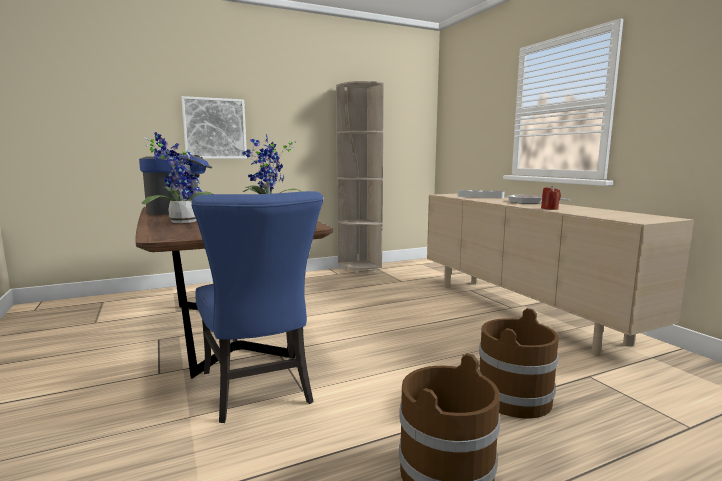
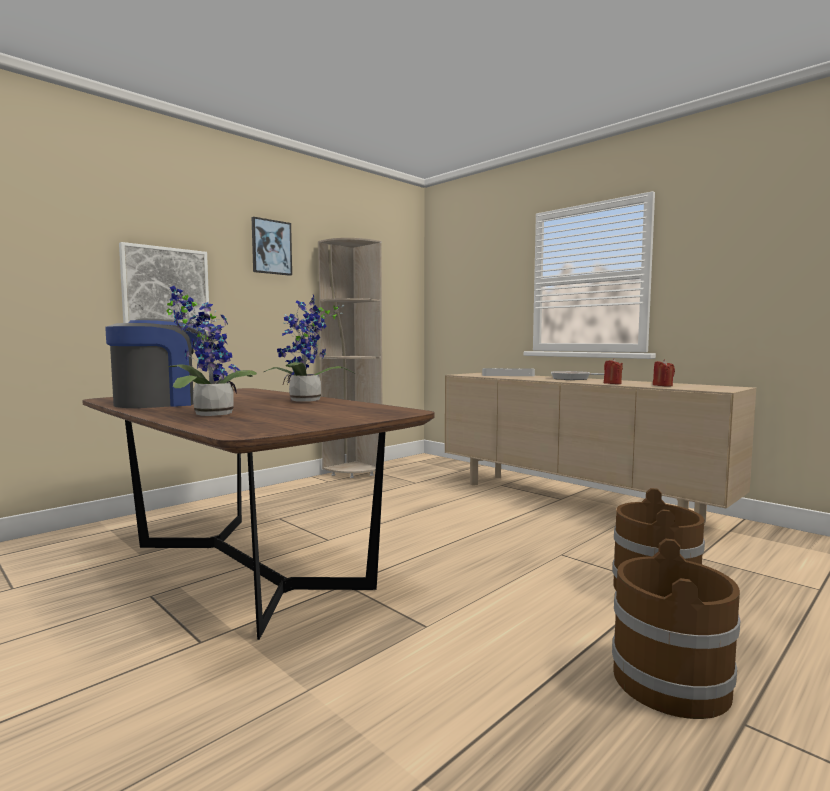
camera: 20 degrees left, 5 degrees down
(260, 390) = (370, 636): blue chair -> none
(296, 92) = (271, 247): none -> picture
(593, 213) = (662, 385): none -> red candle

